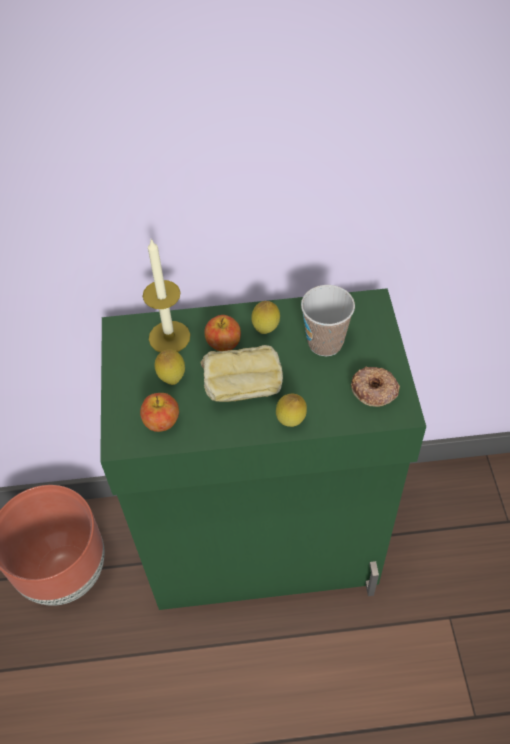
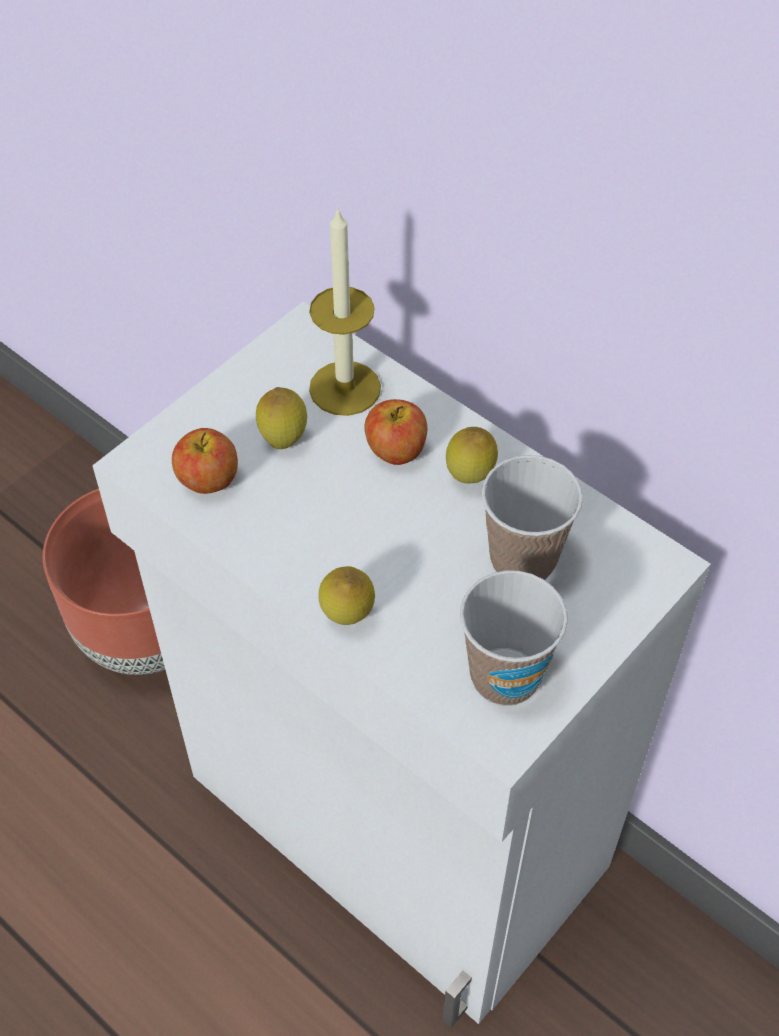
camera: 45 degrees right, 0 degrees up
(242, 390) = (344, 525): bread -> none
(265, 545) = (394, 827): green cabinet -> white cabinet
(374, 390) = (505, 676): donut -> cup

